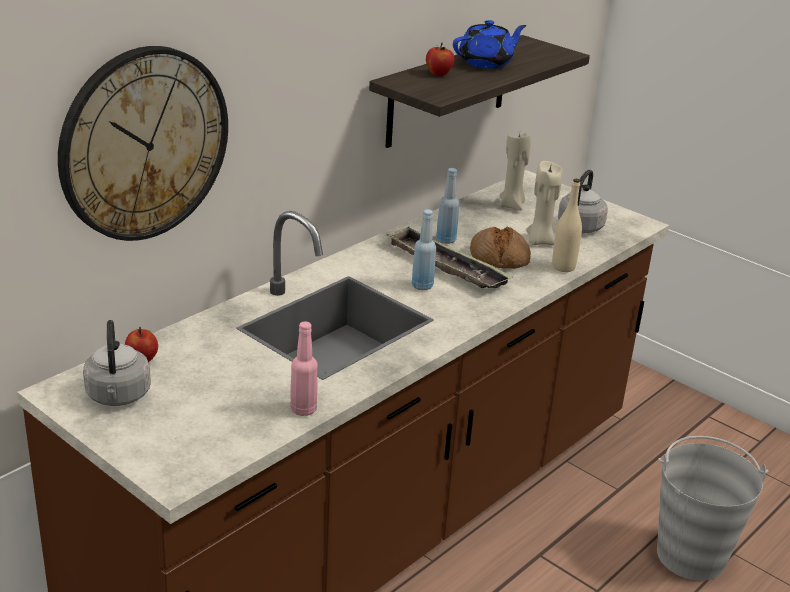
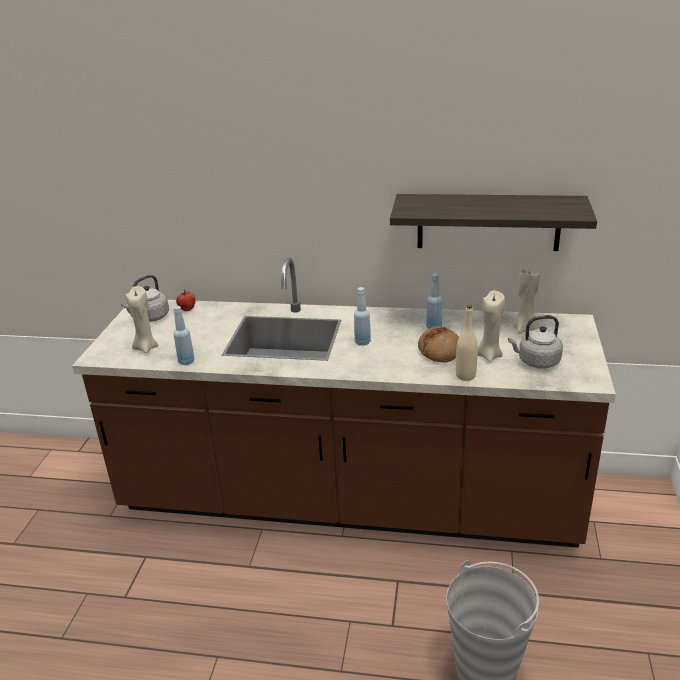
camera: 60 degrees right, 0 degrees up
(144, 144) = (208, 189): wall clock -> none
(213, 428) = (146, 348): none -> beige candle
(303, 409) = (186, 361): pink bottle -> blue bottle
(439, 74) = (446, 201): apple -> none
(446, 266) = (400, 340): tray -> none
(486, 63) = (498, 204): blue teapot -> none

